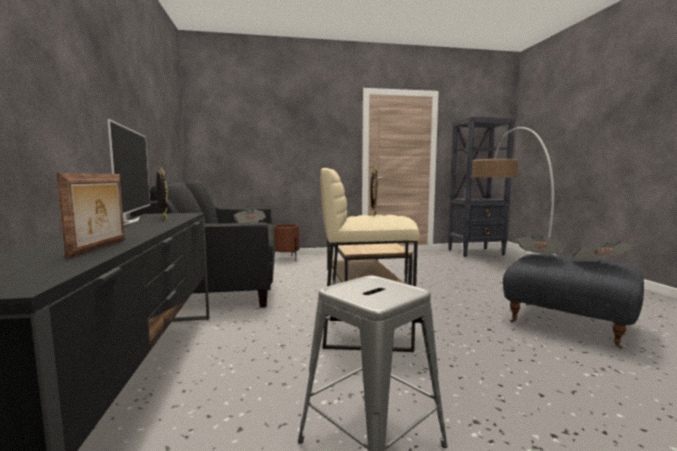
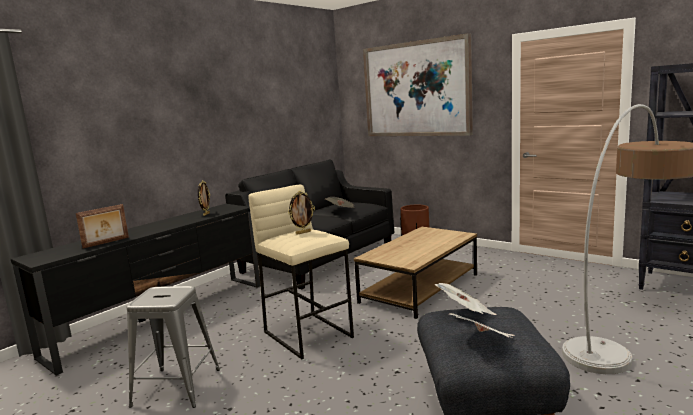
camera: 50 degrees right, 5 degrees up
(130, 221) = (186, 215): television -> none
(279, 121) = (416, 89): none -> picture

